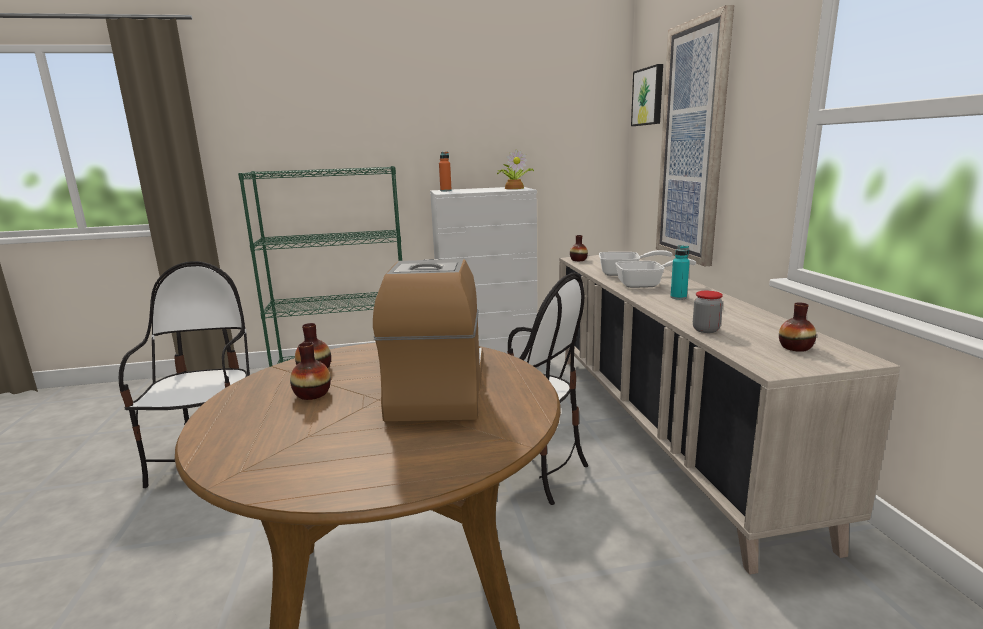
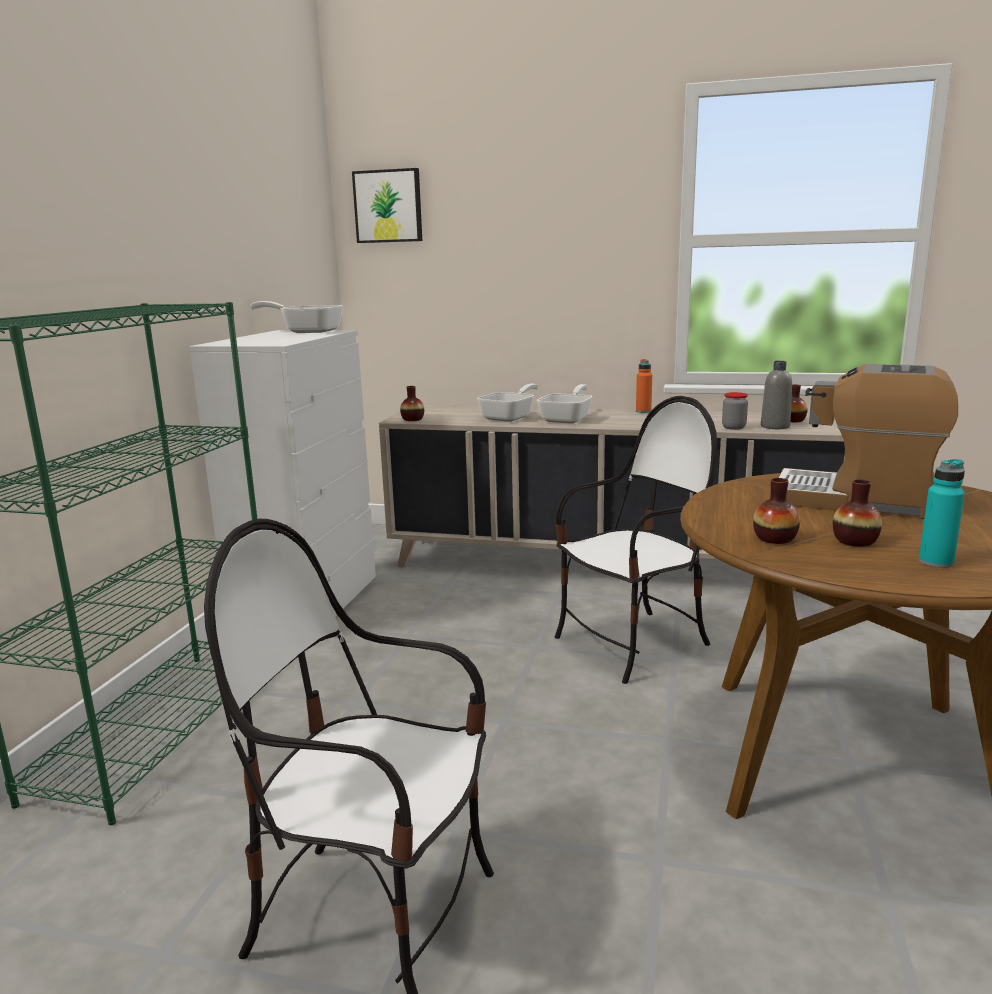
camera: 65 degrees left, 0 degrees up
(446, 191) = (242, 342): orange bottle -> orange bottle (643, 411)
(514, 188) = (307, 331): potted plant -> frying pan
(678, 297) = (628, 419): turquoise bottle -> turquoise bottle (936, 562)
(692, 144) = (500, 266): picture -> none
(743, 343) = (775, 426): none -> grey bottle

